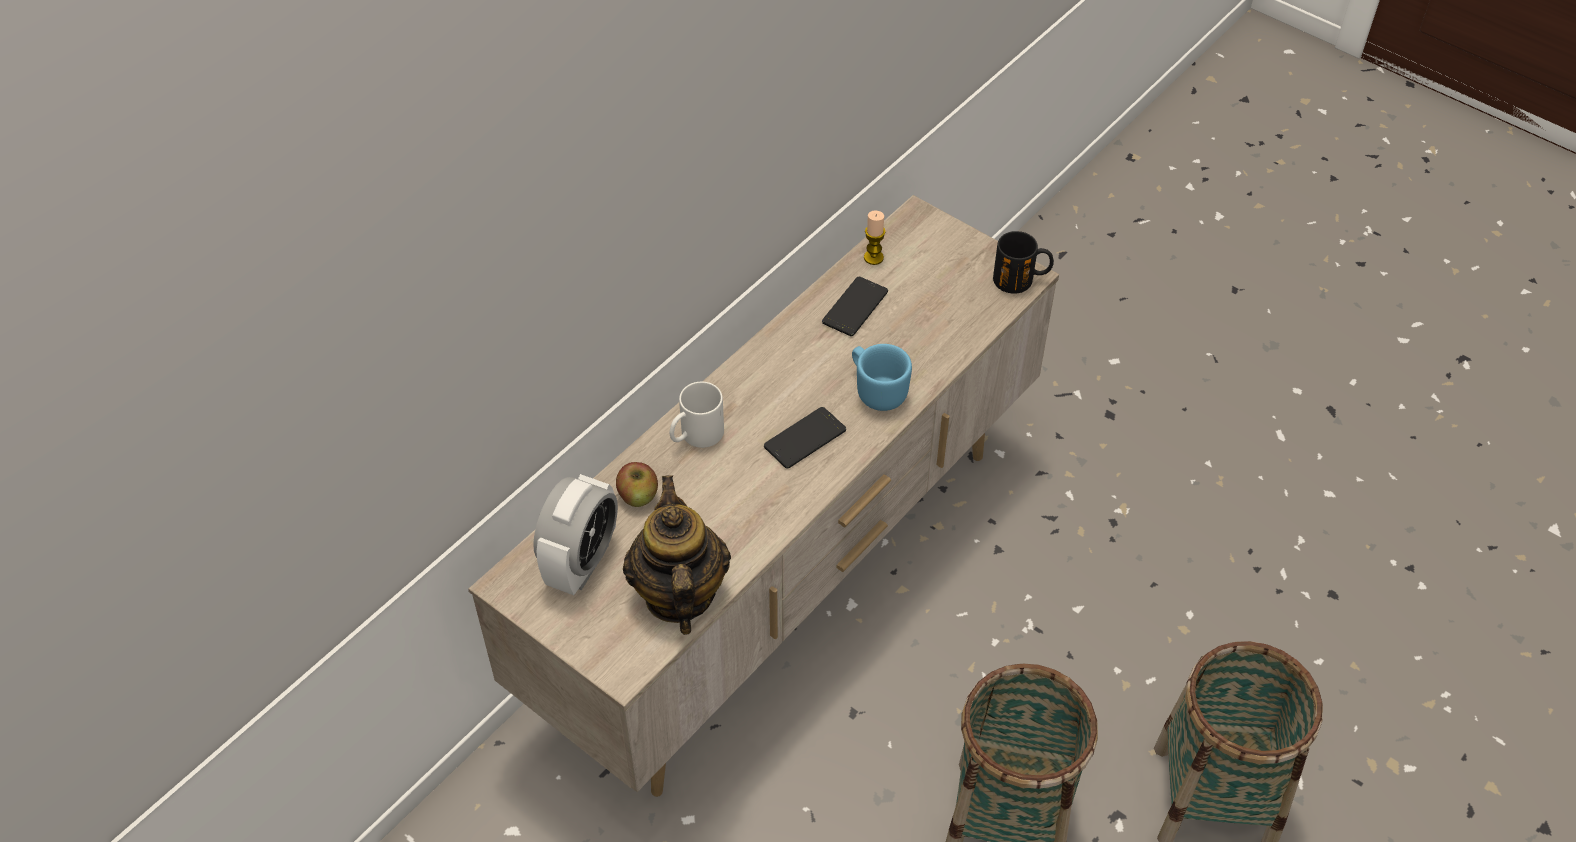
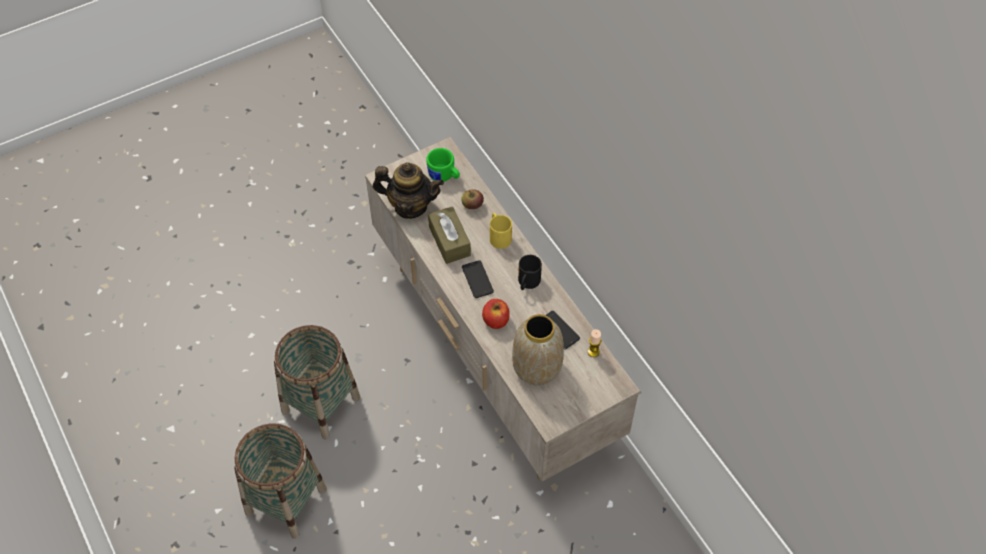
camera: 110 degrees right, 5 degrees up
(582, 562) = (444, 176): alarm clock -> green mug
(696, 436) = (498, 236): white mug -> yellow mug
(738, 504) = (449, 241): none -> brown tissue box
(877, 390) = (495, 320): blue mug -> apple
(940, 315) = (536, 368): none -> vase
(1021, 279) = (548, 420): black mug -> black mug (527, 283)

